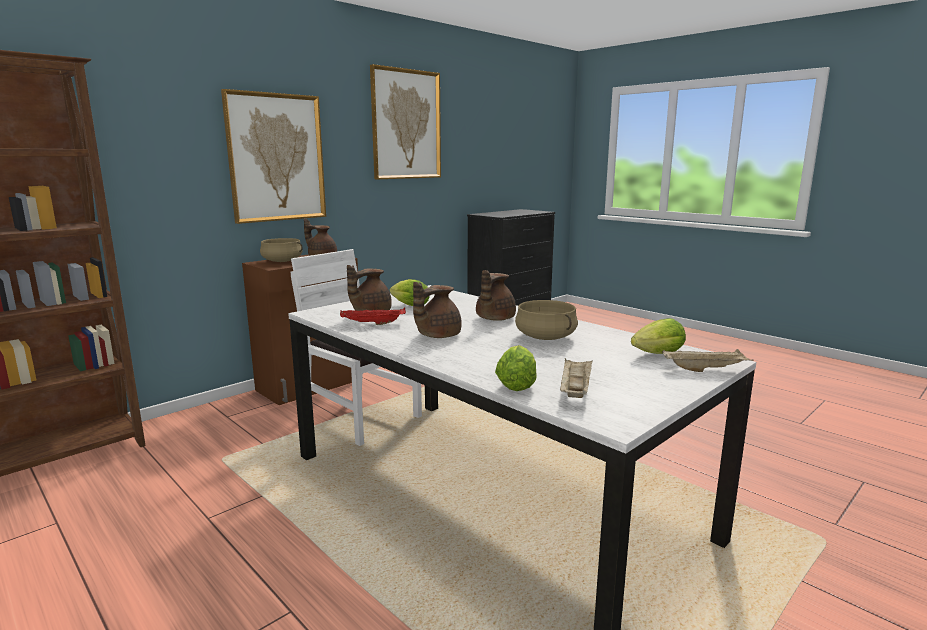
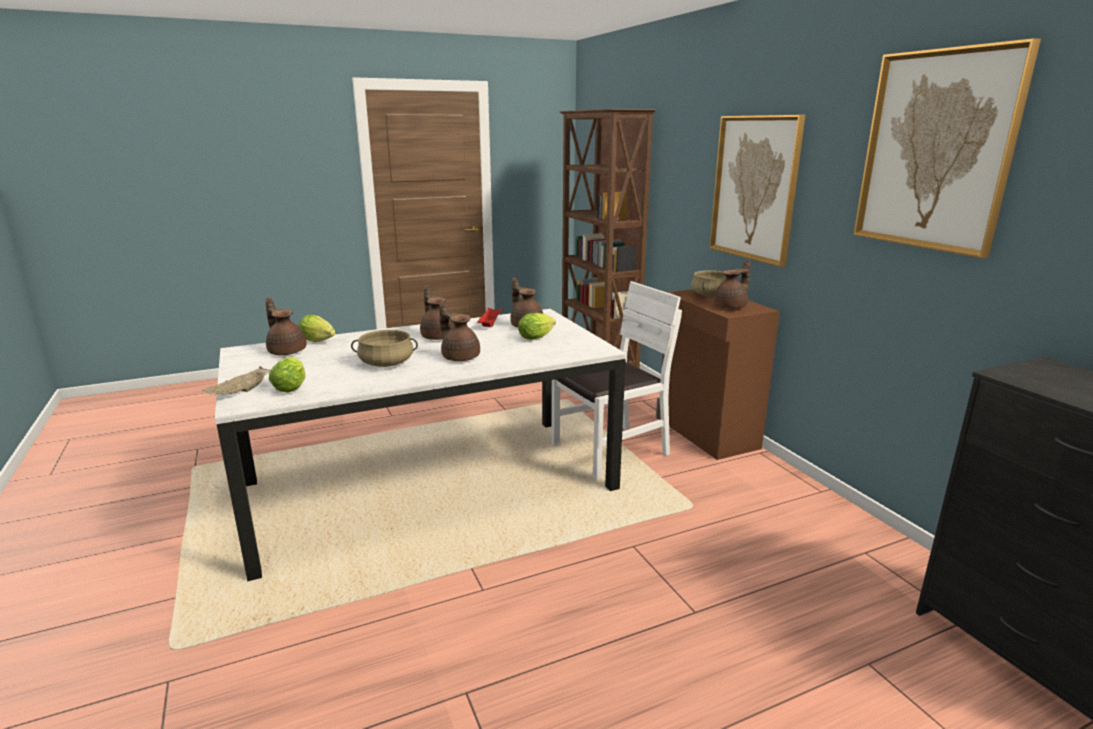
camera: 110 degrees right, 5 degrees up
(575, 390) = (287, 351): beige tray -> brown teapot

